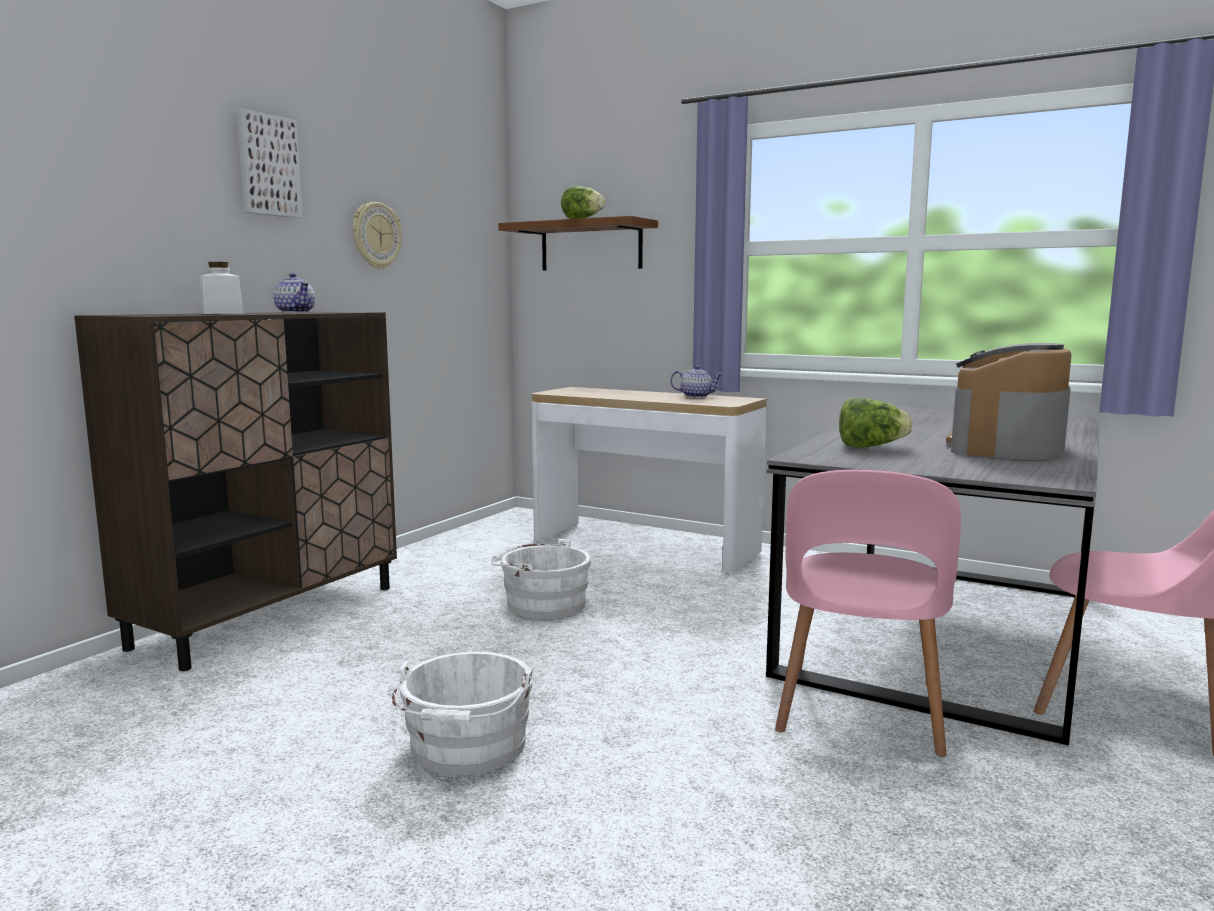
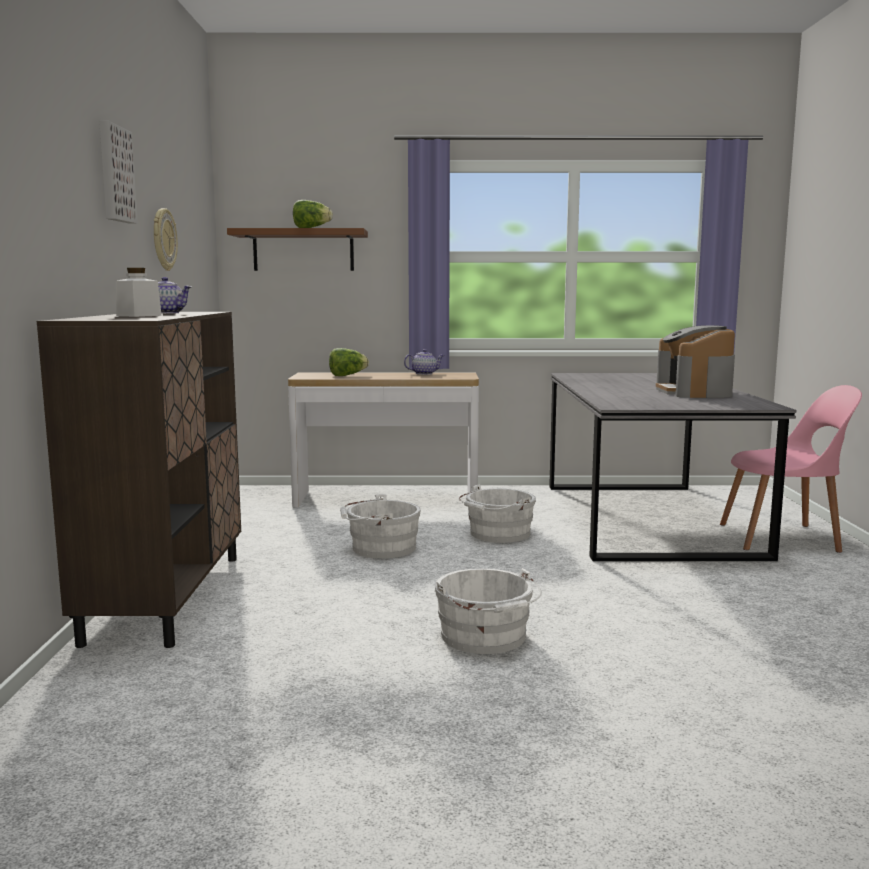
camera: 30 degrees left, 0 degrees up
(700, 613) = (497, 534): none -> white bucket
(859, 712) = (666, 568): pink chair -> none
(870, 447) = (630, 397): lettuce -> lettuce (347, 375)

